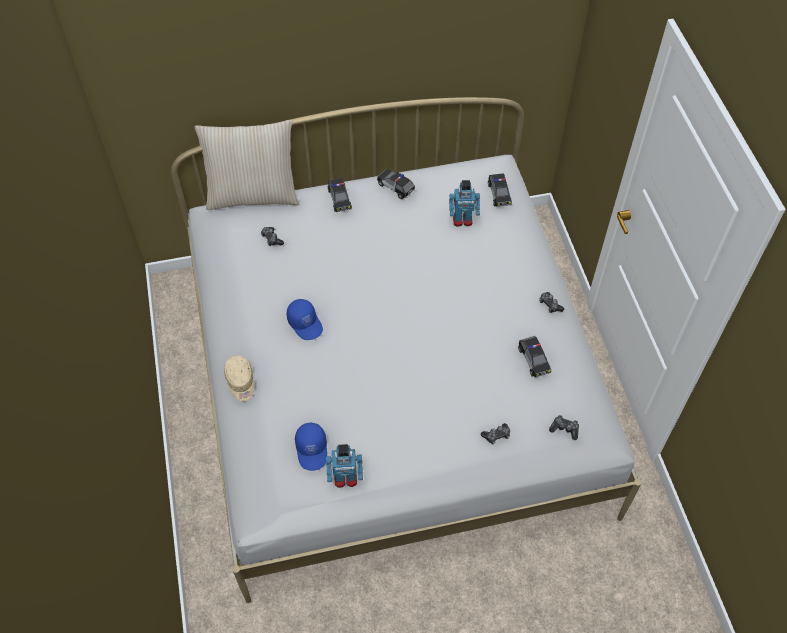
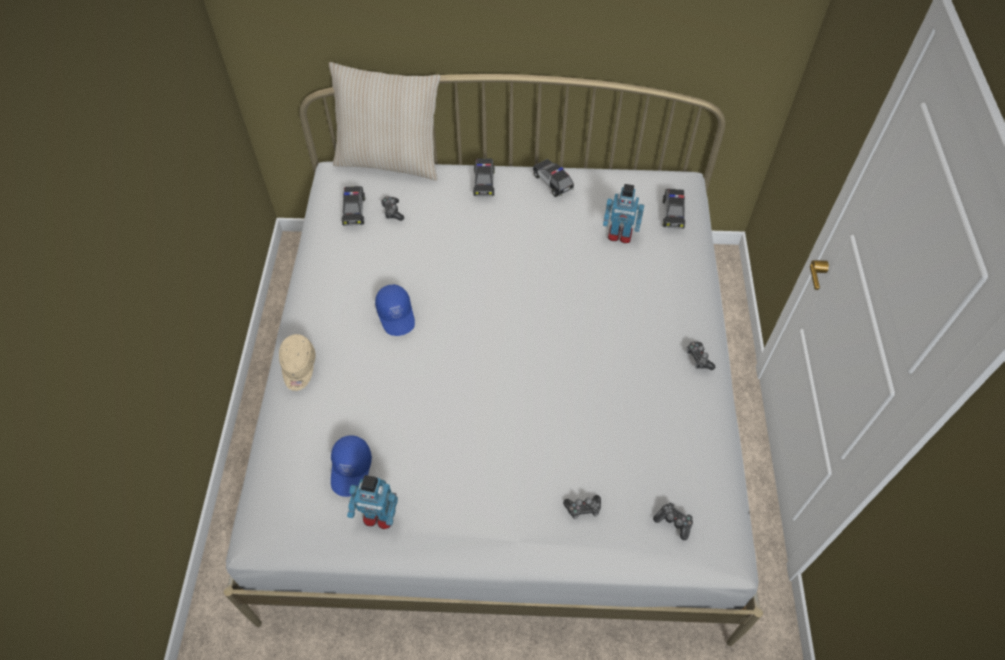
camera: 15 degrees right, 0 degrees up
(533, 360) = (658, 422): toy car -> toy car (354, 211)

